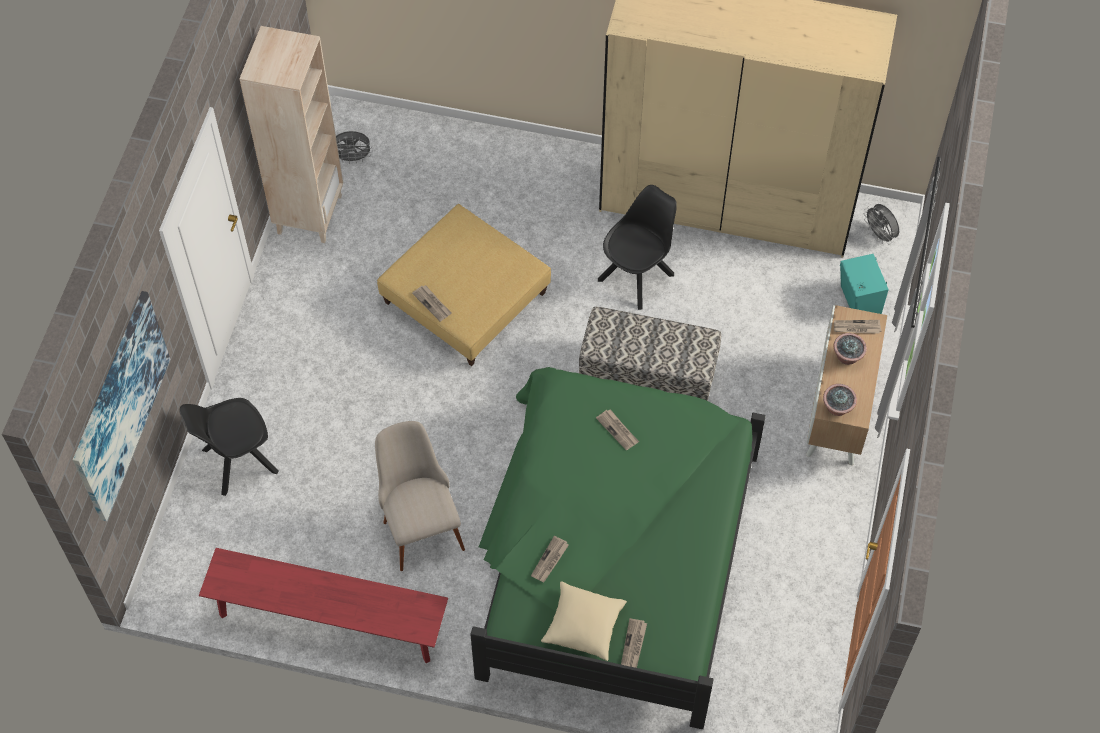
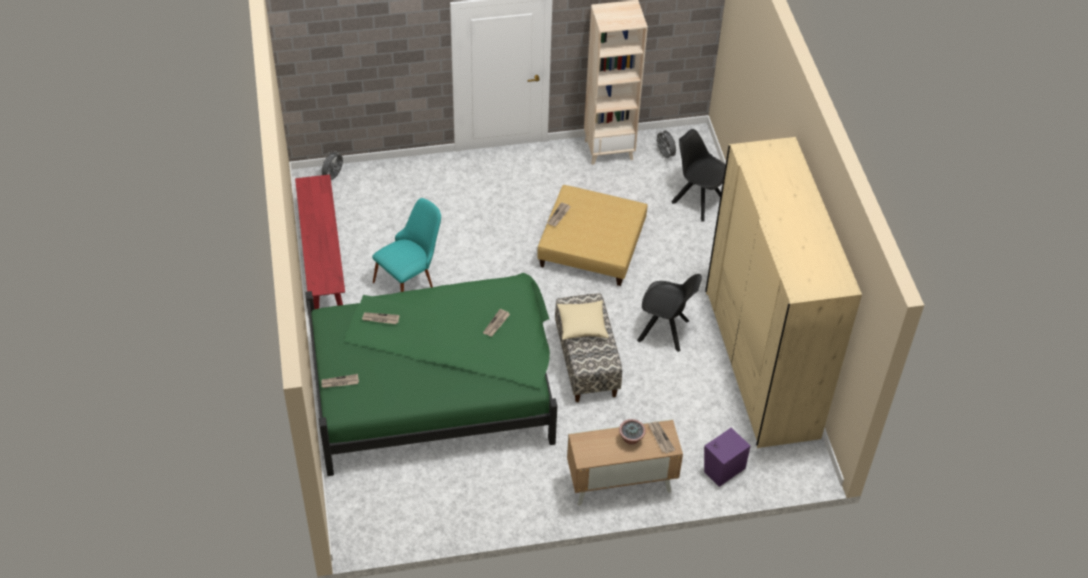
camera: 65 degrees right, 10 degrees down
(120, 405) = (348, 50): picture -> none
(237, 461) = (411, 180): black chair -> black chair (697, 200)
(419, 523) = (410, 280): beige chair -> turquoise chair
(583, 626) = (342, 352): beige pillow -> beige pillow (582, 325)
(837, 408) = (583, 445): potted plant -> none
(858, 302) = (722, 469): turquoise speaker -> purple speaker
(880, 235) = (792, 466): grey fan -> grey fan (333, 177)

